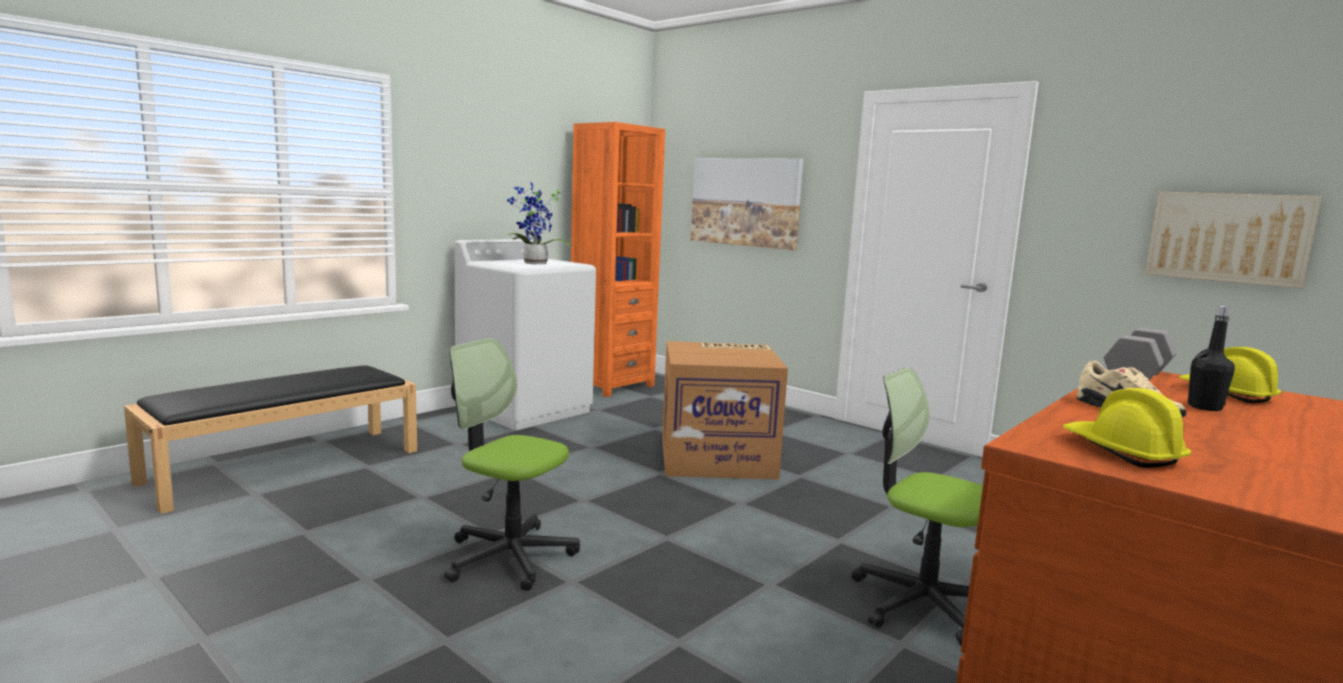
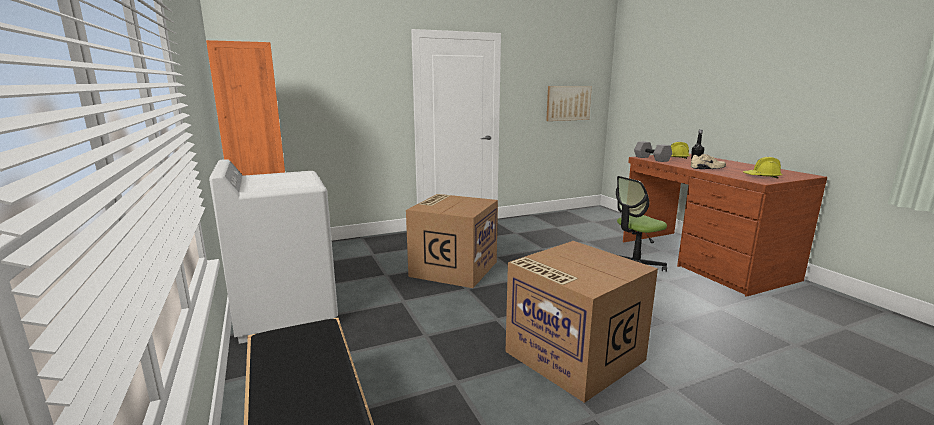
camera: 65 degrees left, 5 degrees up
(509, 557) = (572, 355): office chair -> cardboard box
(534, 264) = (292, 180): potted plant -> none
(745, 202) = (329, 103): picture -> none

